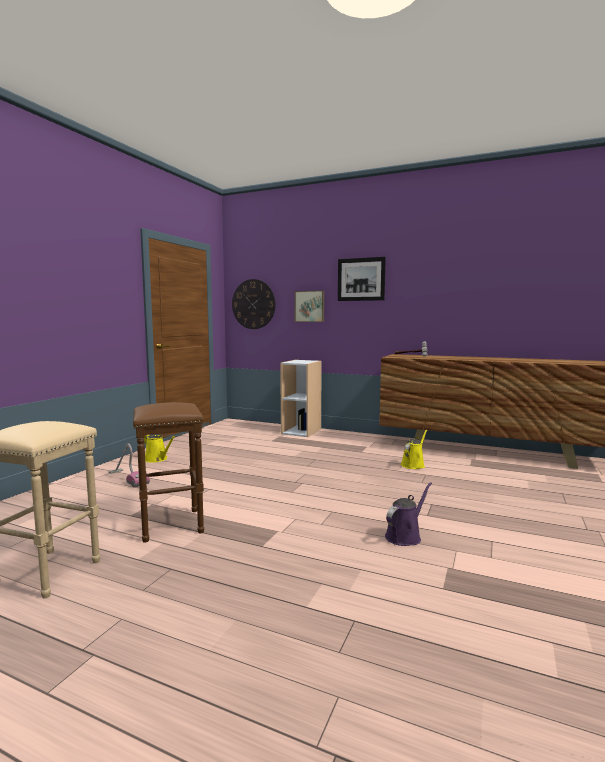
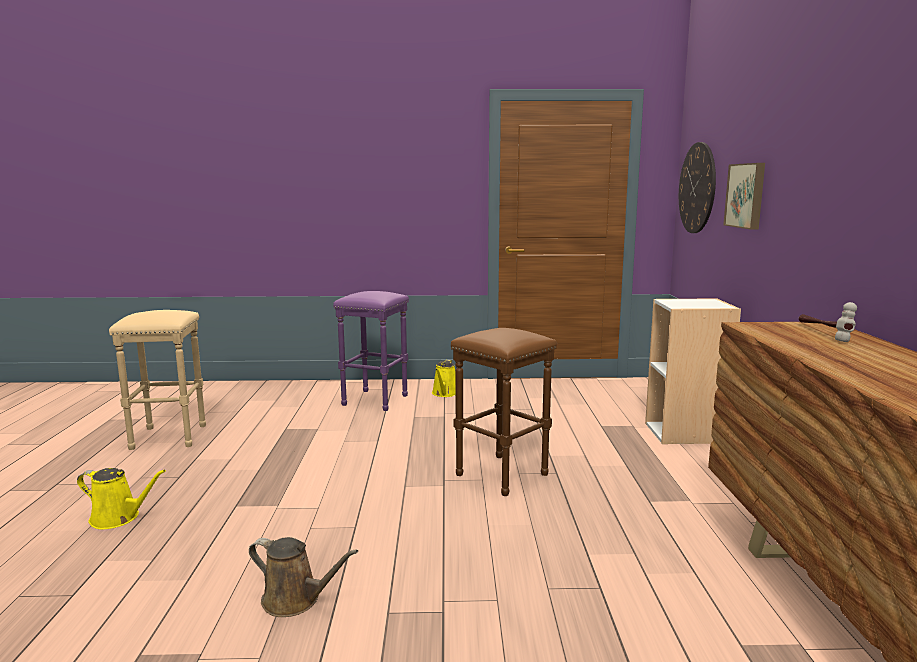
camera: 65 degrees right, 5 degrees up
(128, 478) = (376, 400): vacuum cleaner -> purple stool
(173, 524) = (273, 451): brown stool -> brown stool (504, 474)
(361, 279) = (812, 135): picture -> none
(405, 536) = (295, 600): purple watering can -> brown watering can
(413, 464) = (645, 565): yellow watering can -> yellow watering can (119, 518)

